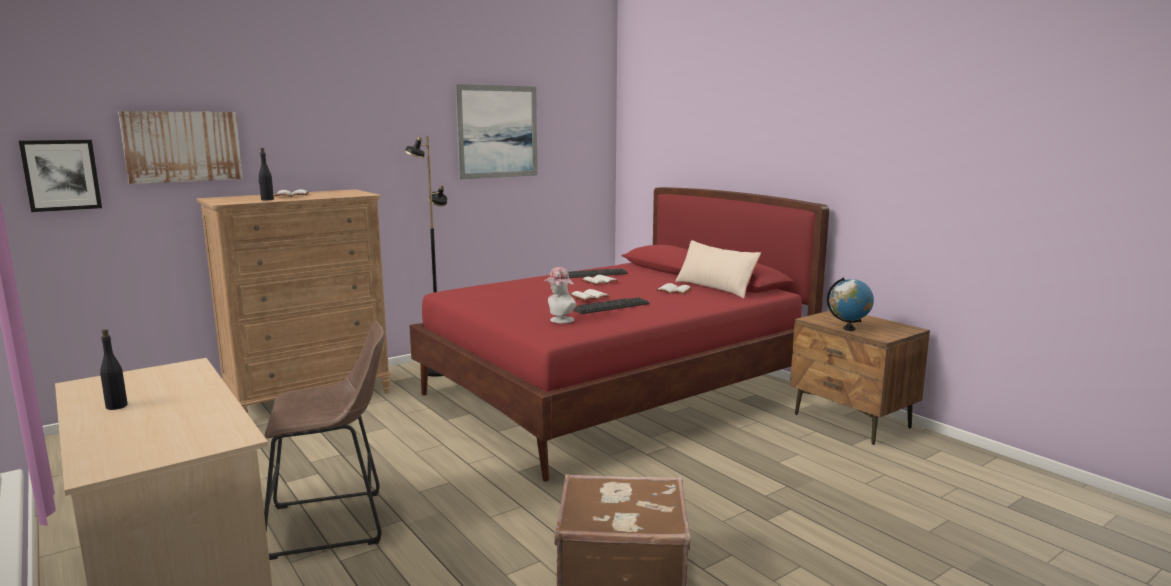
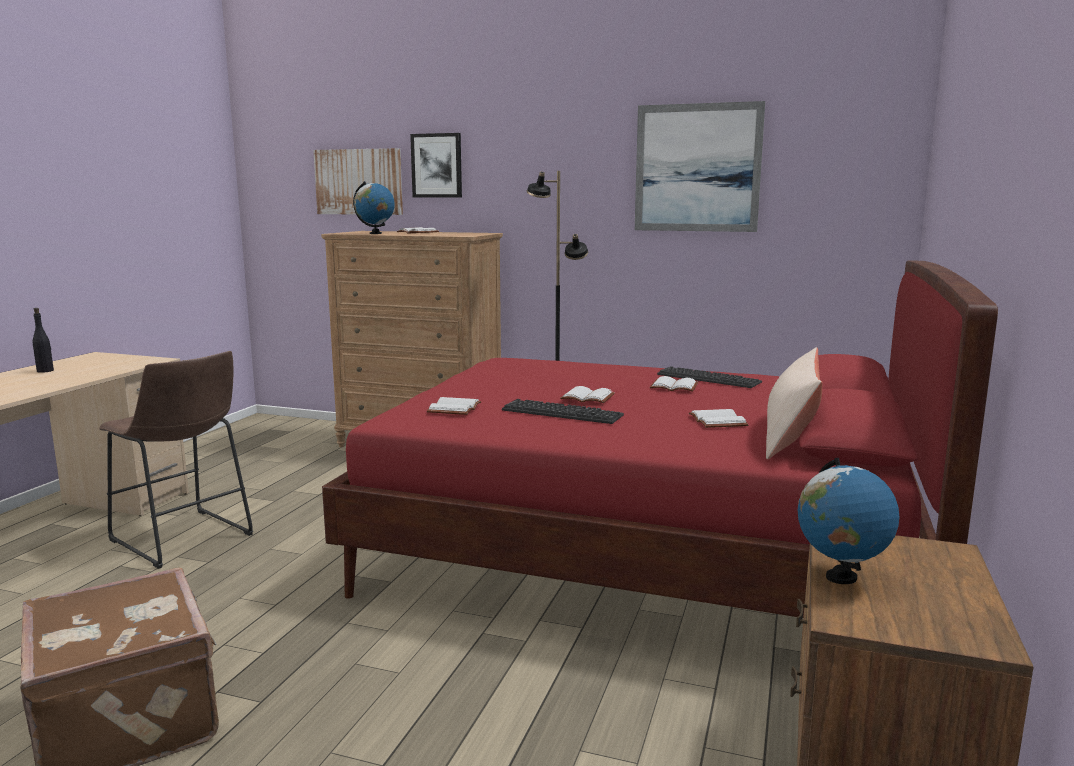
camera: 55 degrees right, 0 degrees up
(61, 175) = (280, 204): picture -> picture (437, 165)
(267, 199) = (375, 233): black bottle -> globe
(559, 320) = (455, 409): hat -> white book

